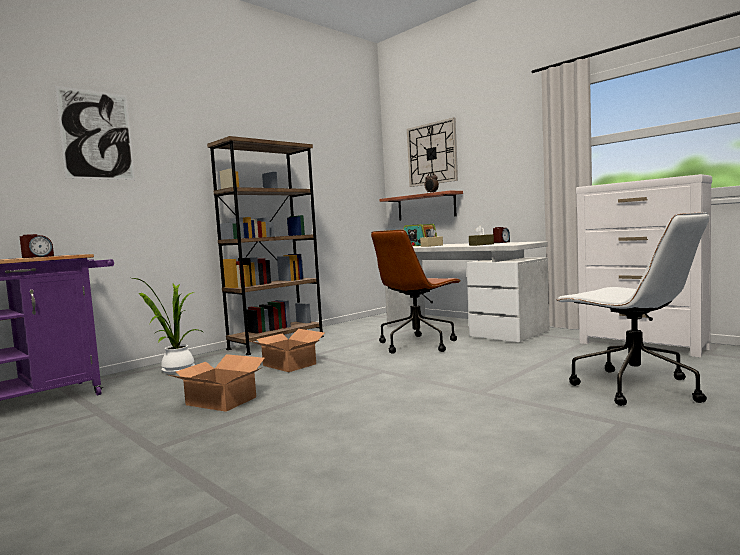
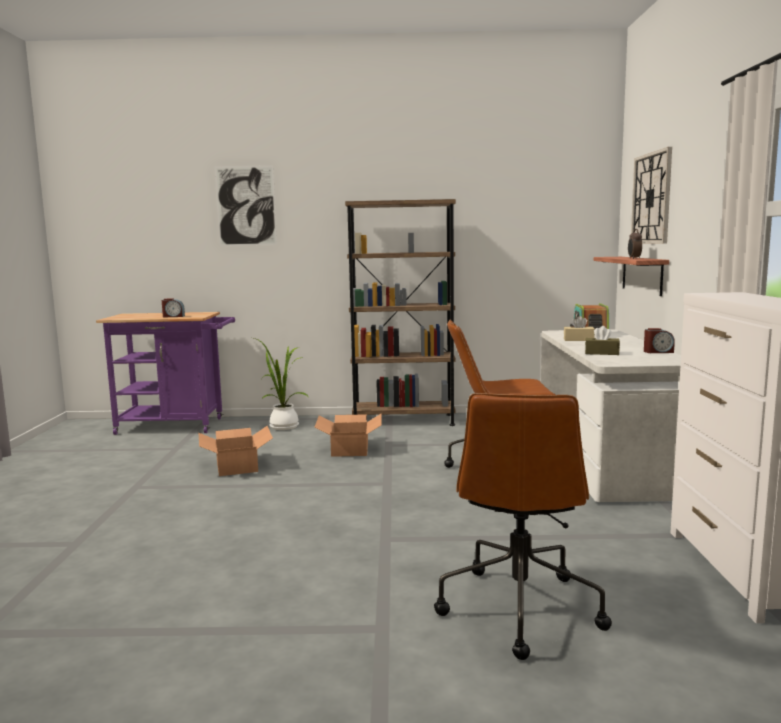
camera: 45 degrees right, 5 degrees up
(633, 387) = (519, 607): white office chair -> brown office chair

